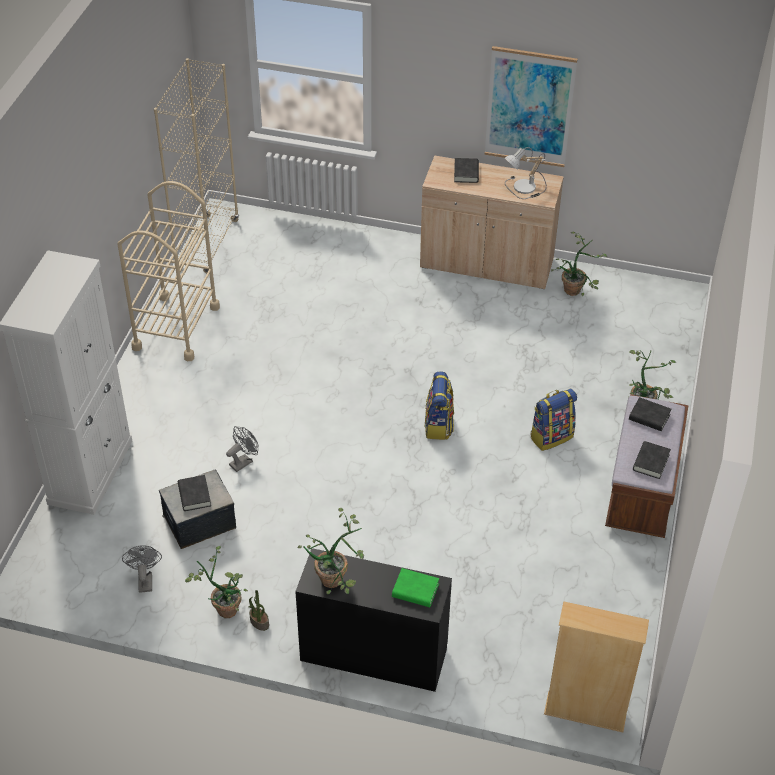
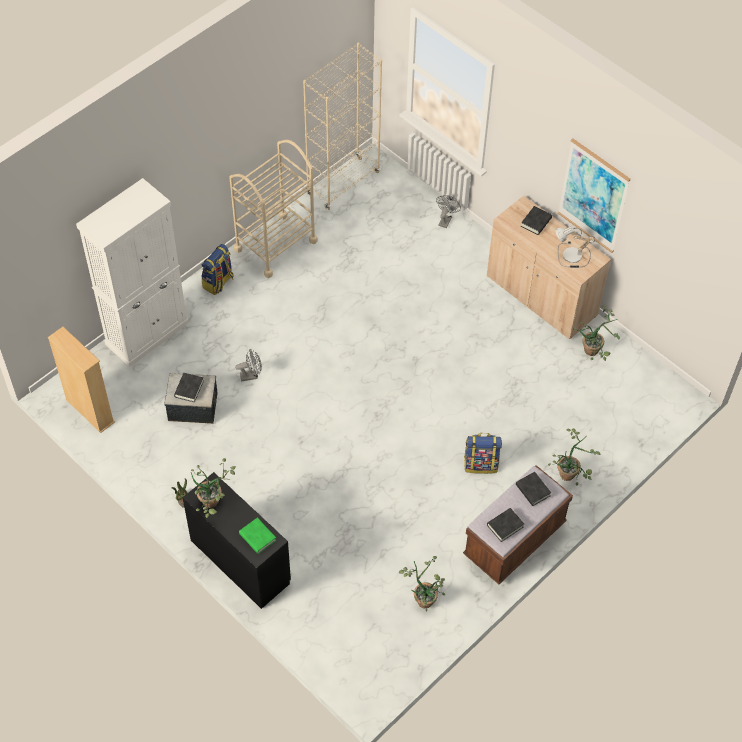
camera: 30 degrees right, 10 degrees up
(145, 580) = (131, 431): grey fan -> grey fan (445, 219)
(224, 606) = (169, 476): potted plant -> potted plant (424, 597)
(439, 425) = (405, 414): backpack -> backpack (218, 282)
(585, 712) = (348, 677): beige bookcase -> beige bookcase (90, 411)

